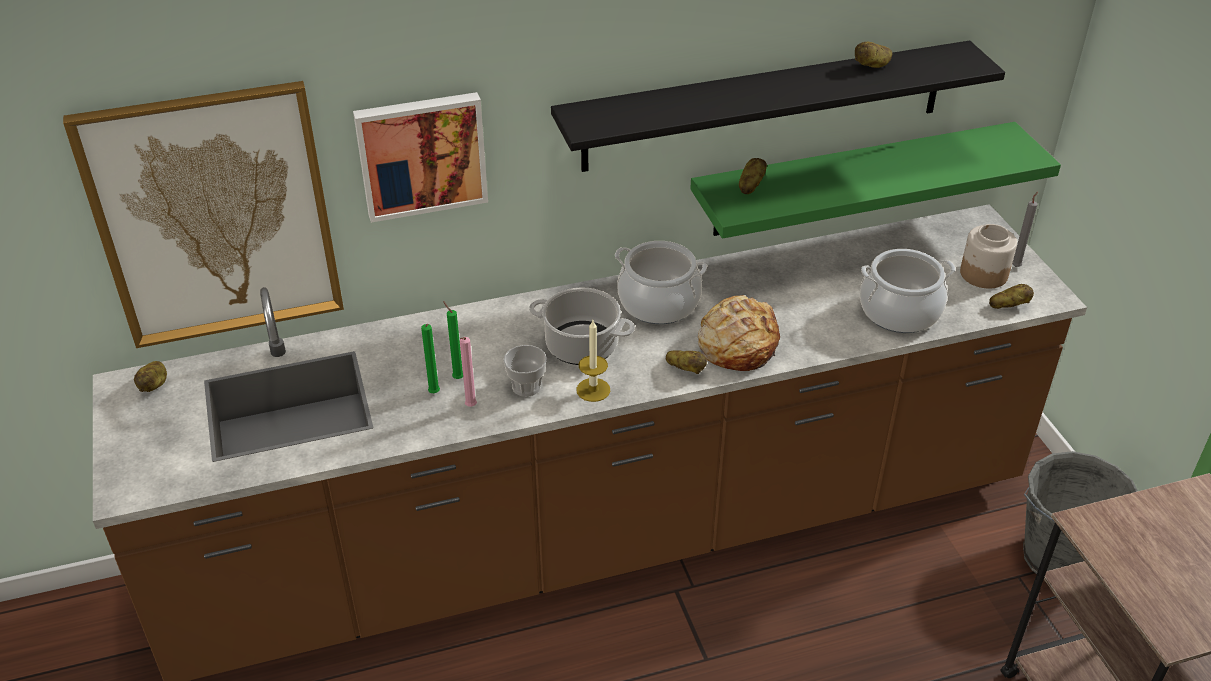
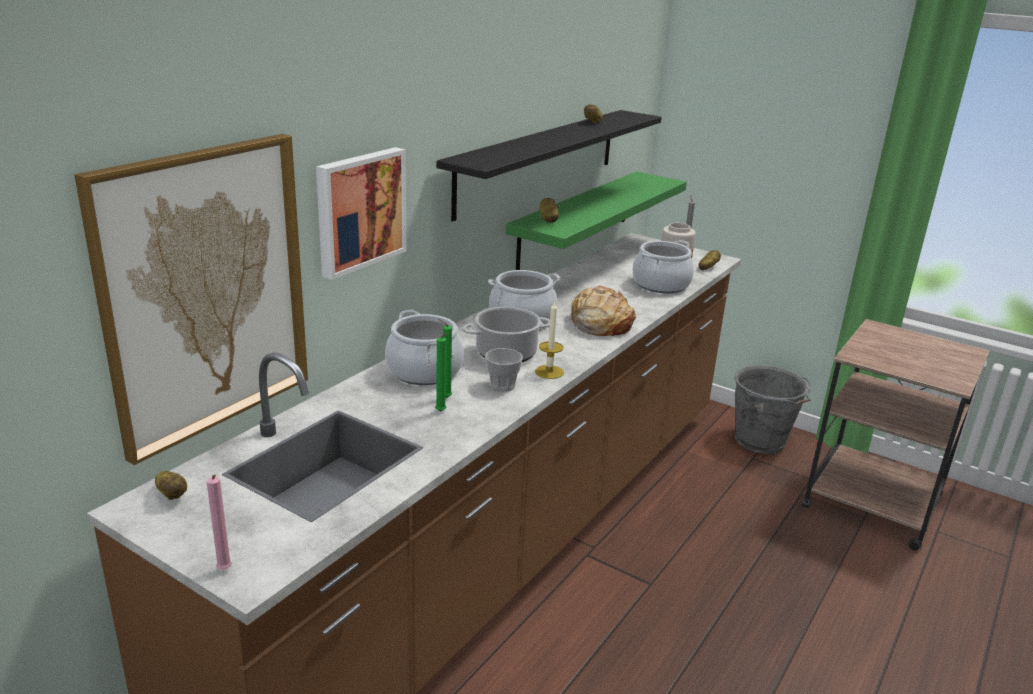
camera: 40 degrees left, 15 degrees down
(470, 407) = (480, 409): pink candle -> pink candle (224, 571)
(478, 335) = (424, 371): none -> cooking pot
(686, 369) = (589, 344): potato -> none

